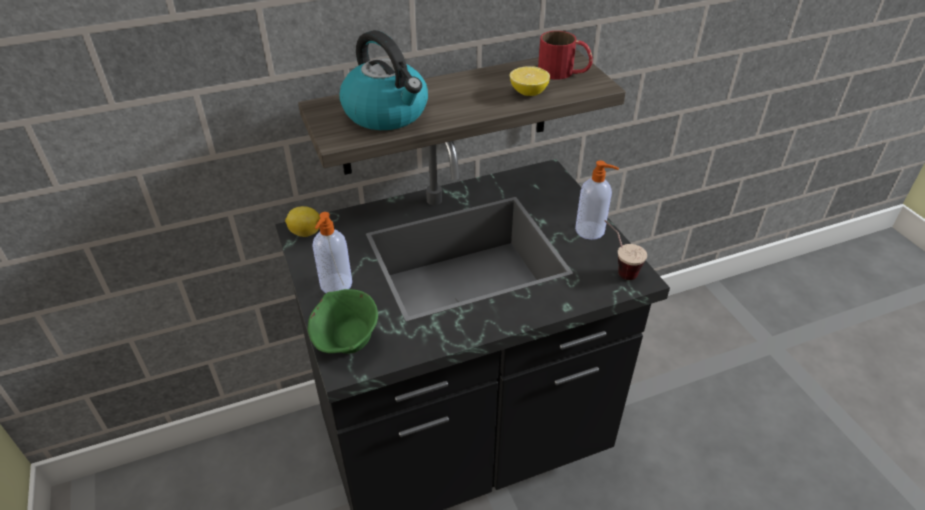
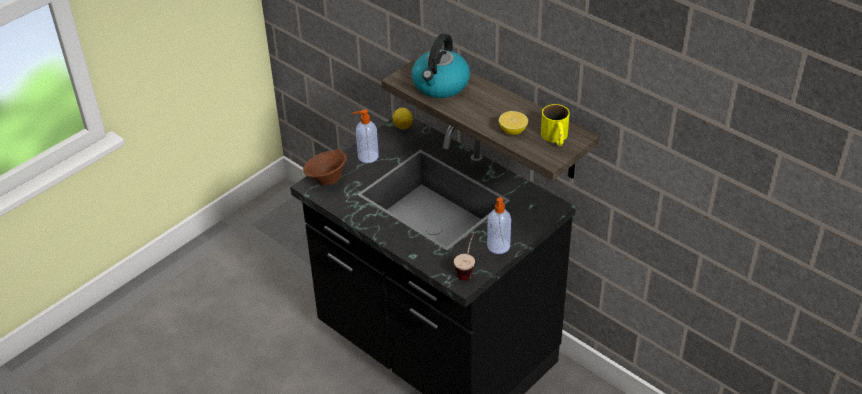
camera: 65 degrees right, 0 degrees up
(347, 343) = (326, 179): green bowl -> brown bowl
(564, 72) = (556, 138): red mug -> yellow mug

